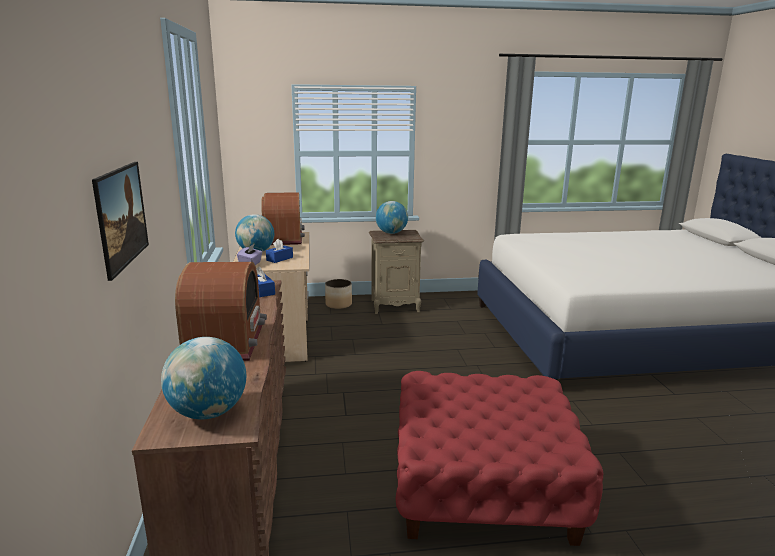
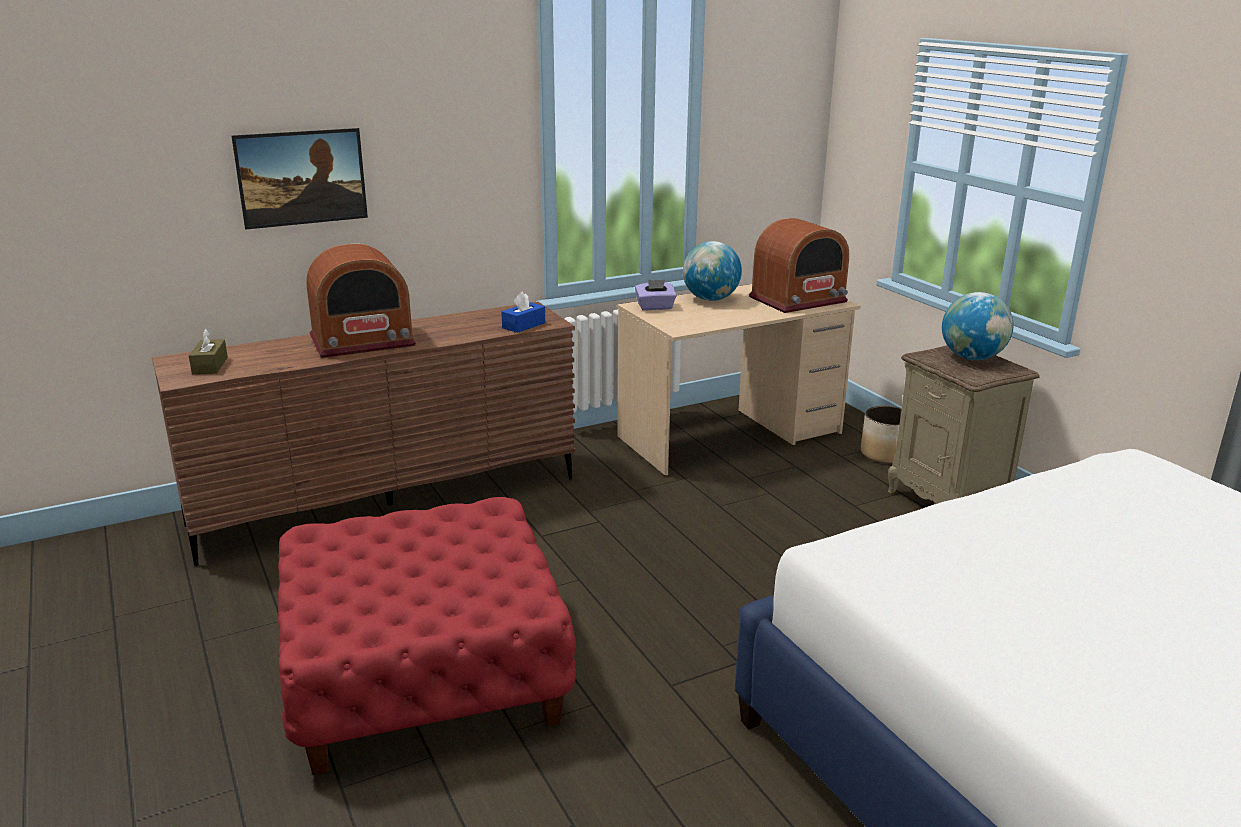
camera: 70 degrees right, 5 degrees up
(208, 413) = (210, 365): globe -> brown tissue box
(279, 259) = (696, 315): blue tissue box -> none

